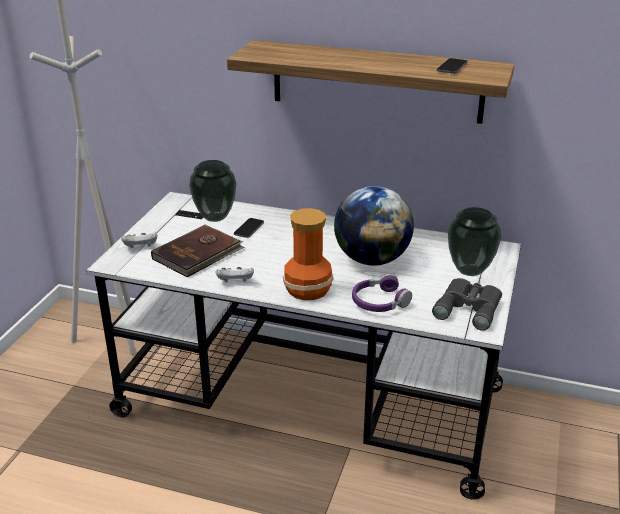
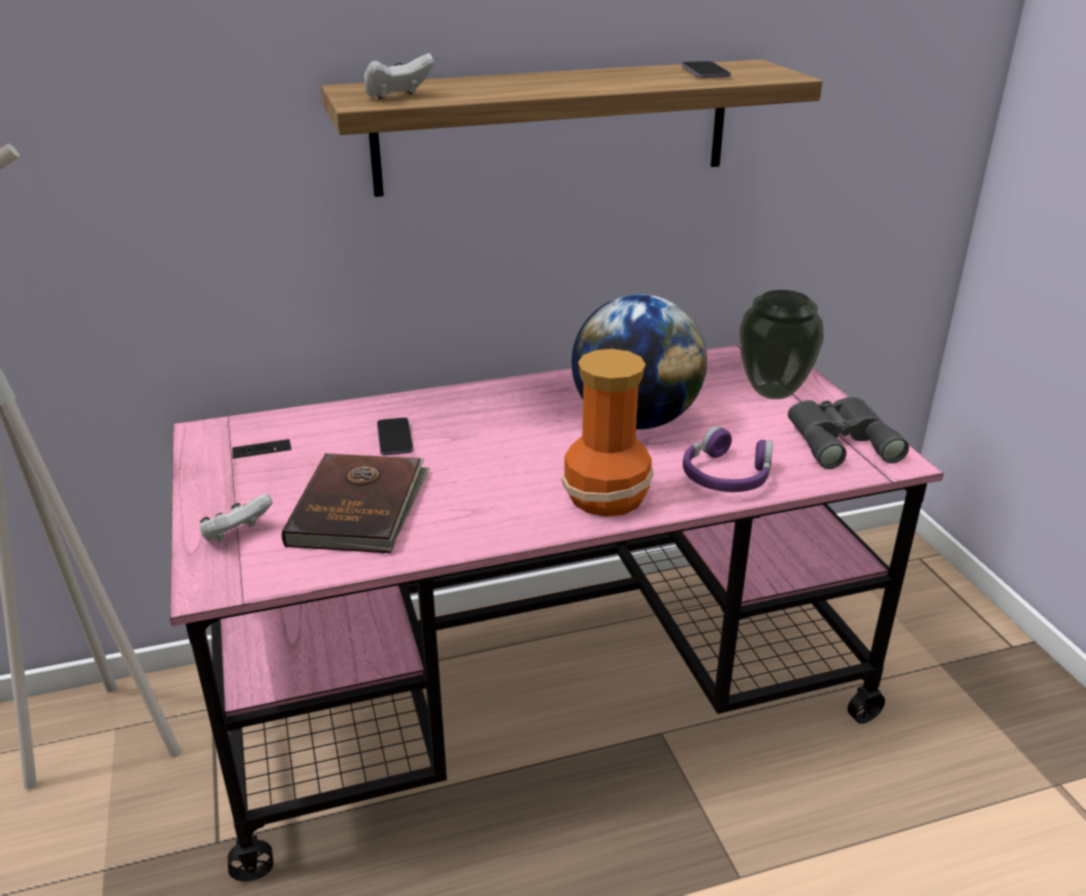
camera: 35 degrees left, 0 degrees up
(214, 218) = (313, 440): vase -> none
(235, 282) = (483, 529): white game controller -> white game controller (397, 97)
(309, 401) = (541, 693): white desk -> pink desk

